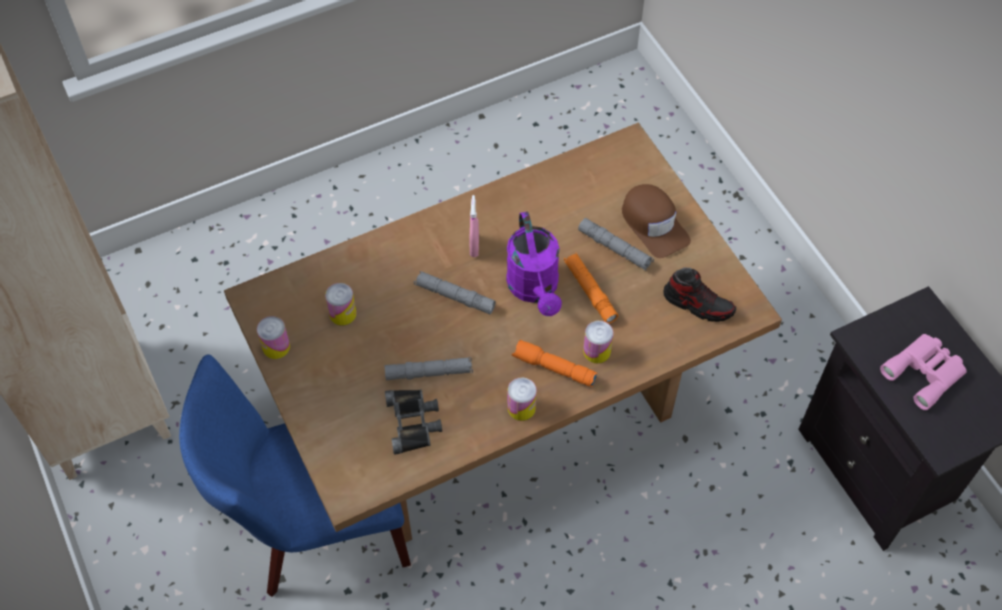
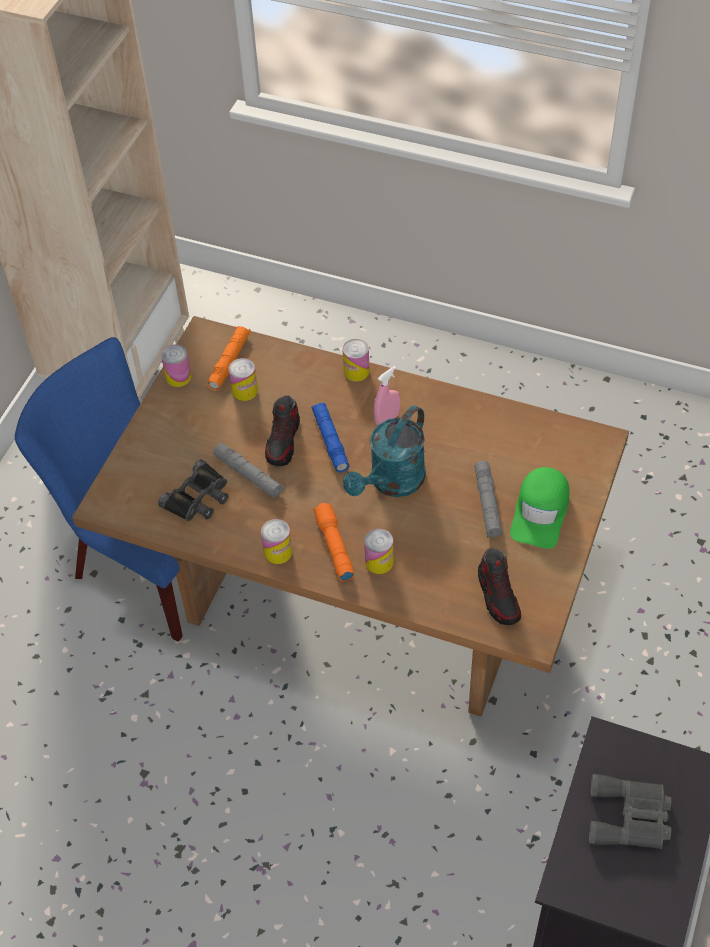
camera: 50 degrees right, 5 degrees down
(407, 230) = (356, 371): none -> can
(421, 326) = (283, 441): none -> shoe
(454, 296) = (330, 441): grey flashlight -> blue flashlight
(535, 289) = (392, 483): purple watering can -> turquoise watering can
(590, 291) = (429, 518): orange flashlight -> orange flashlight (229, 362)
(654, 224) = (540, 512): brown cap -> green cap
(925, 372) = (631, 817): pink binoculars -> grey binoculars

